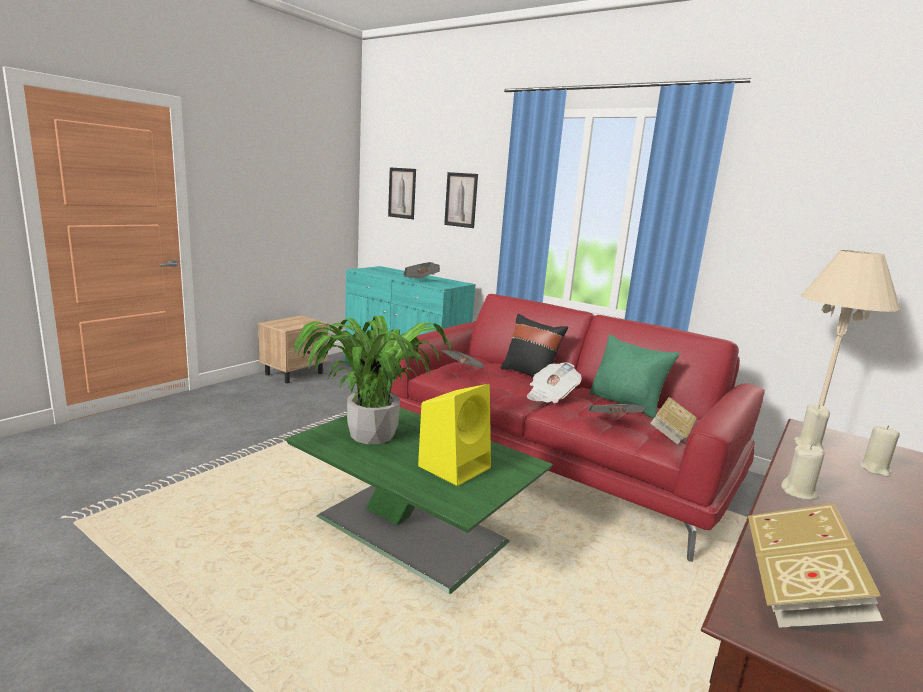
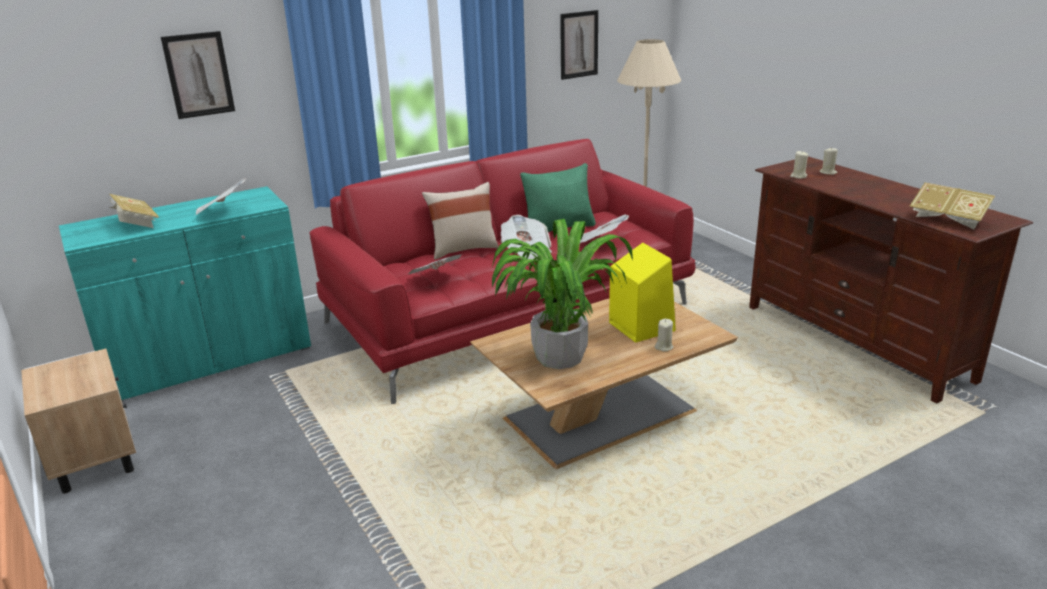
camera: 65 degrees left, 10 degrees up
(402, 193) = (63, 89): picture -> picture (579, 44)
(415, 530) = (602, 413): green coffee table -> brown coffee table
(530, 375) = (463, 249): black pillow -> beige pillow
(671, 432) = (627, 226): book -> book (136, 223)
(799, 493) = (858, 195): beige candle -> beige candle (664, 347)

